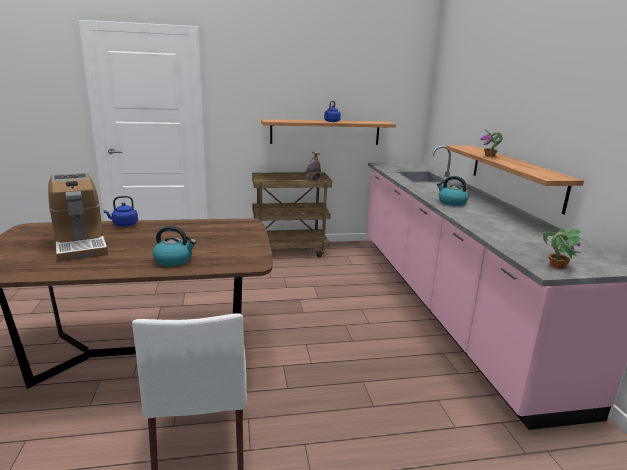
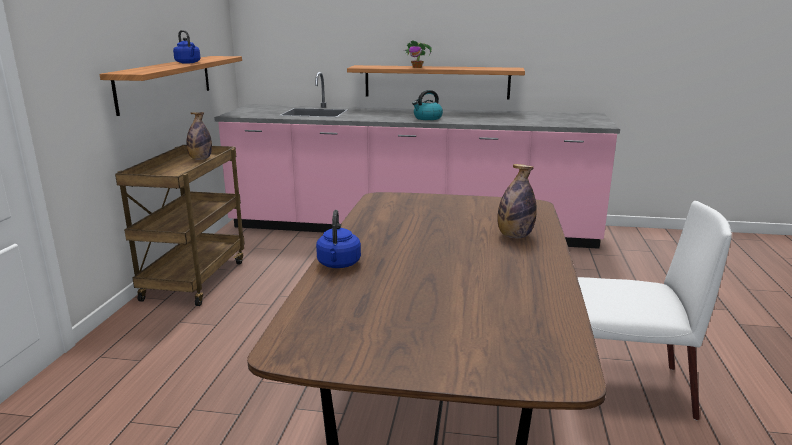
camera: 70 degrees left, 0 degrees up
(80, 244) = (430, 292): coffee machine -> none
(174, 260) = (514, 236): kettle -> bottle
(556, 266) = (594, 123): potted plant -> none

